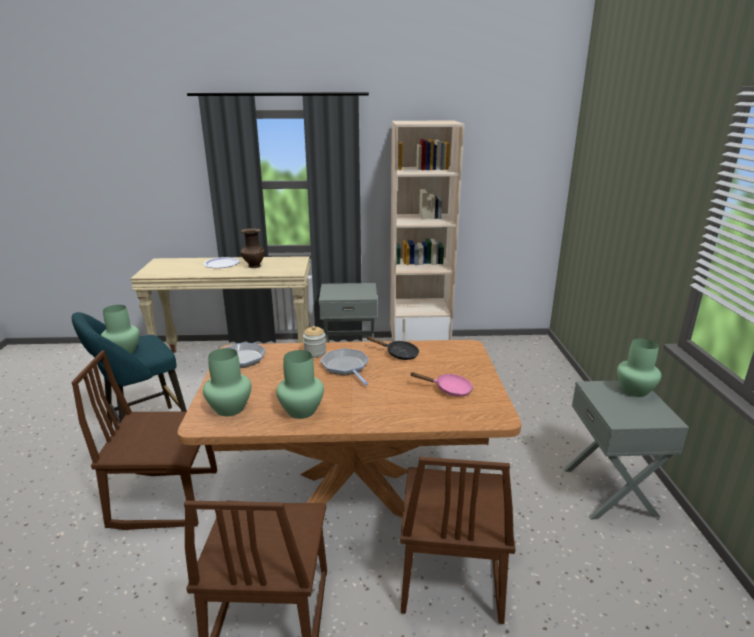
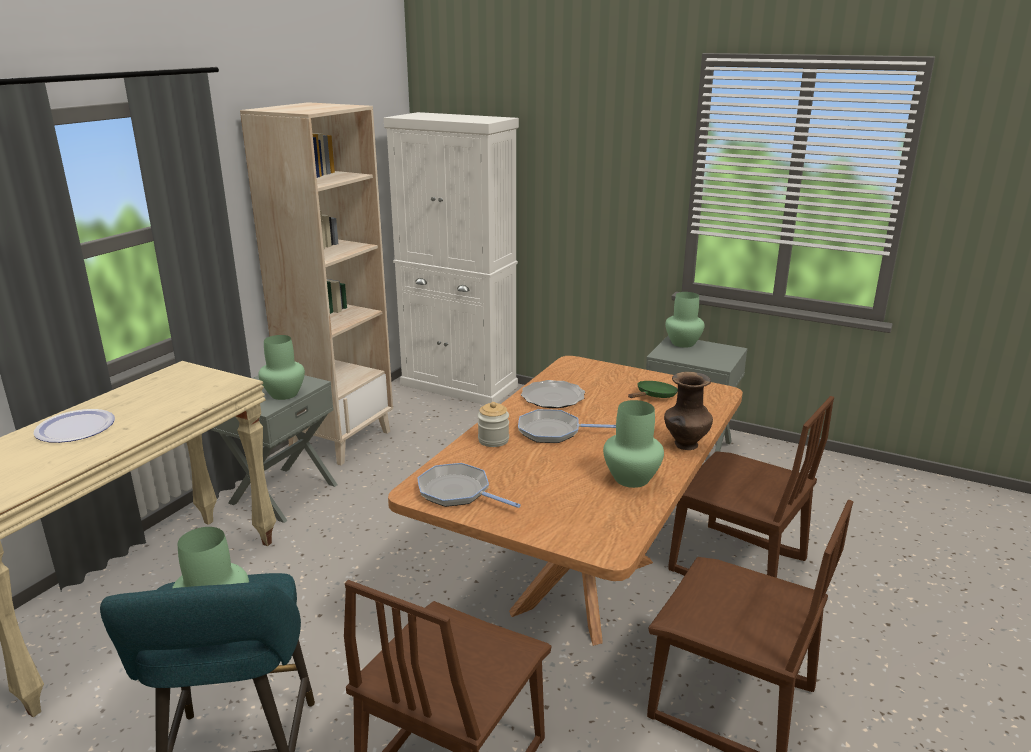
camera: 60 degrees left, 0 degrees up
(231, 408) = (587, 522): green vase -> green vase (284, 394)
(253, 266) = (146, 405): brown vase -> brown vase (685, 445)
(399, 354) = (553, 397): black frying pan -> plate
(449, 389) = (654, 396): pink frying pan -> green frying pan
(538, 357) = (459, 386): none -> white cabinet

